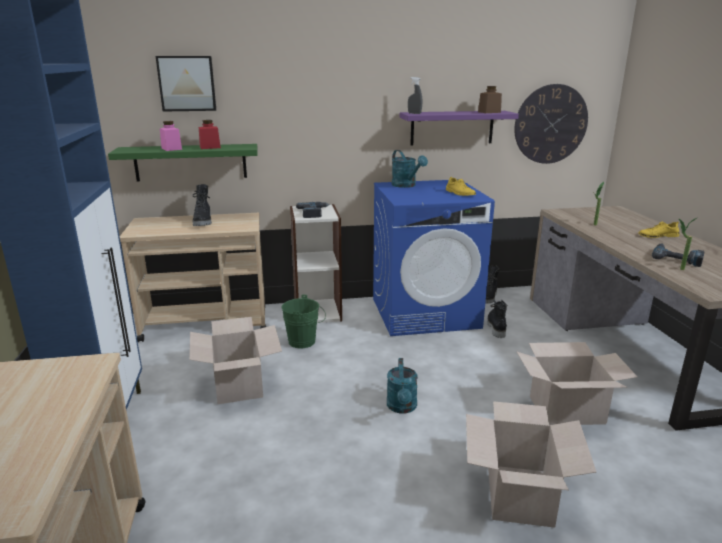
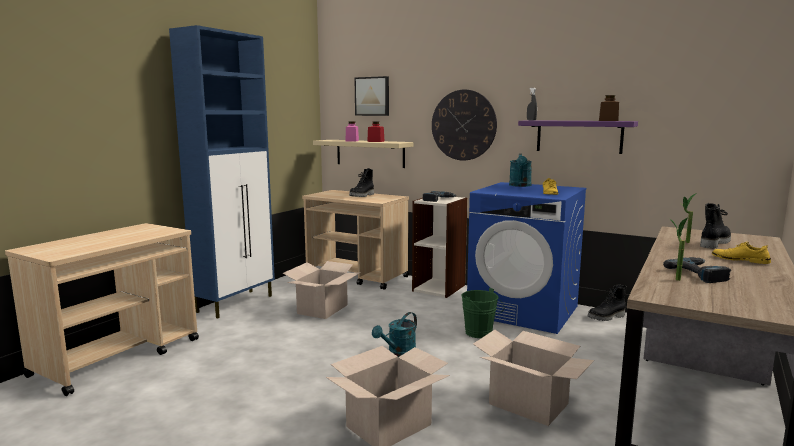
camera: 40 degrees right, 10 degrees down
(190, 162) = (370, 153): green shelf -> beige shelf
(305, 342) = (399, 301): green bucket -> green bucket (481, 334)
(496, 327) = (573, 337): black boot -> black boot (713, 243)
(550, 124) = (697, 137): wall clock -> wall clock (463, 125)

